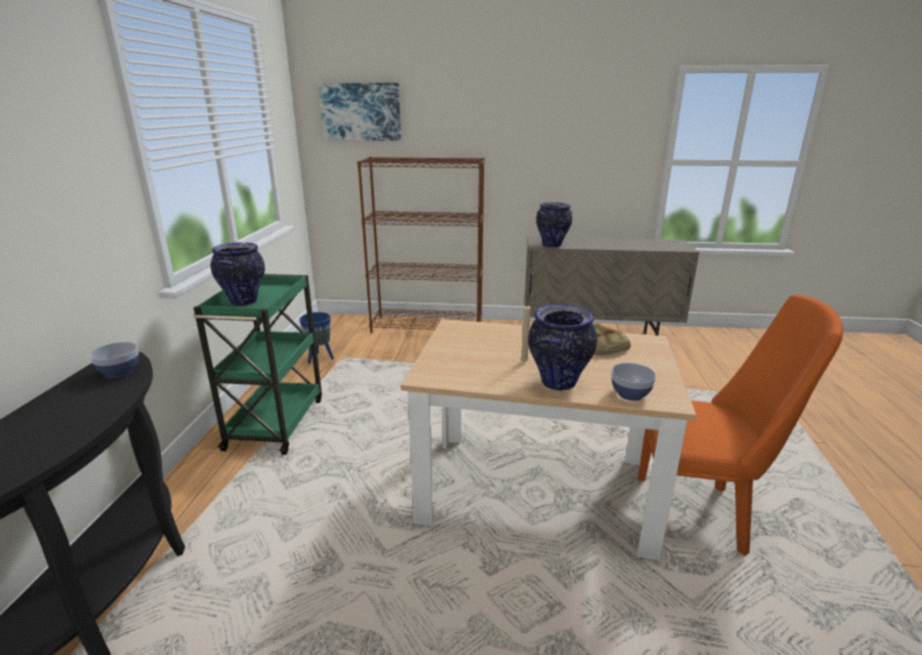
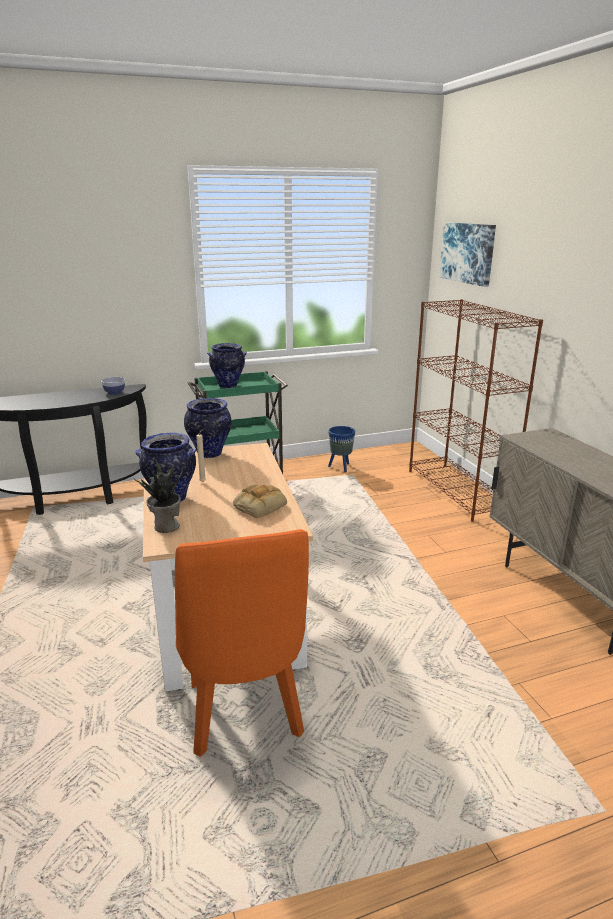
camera: 65 degrees right, 0 degrees up
(552, 245) = (531, 443): vase -> vase (210, 454)
(630, 394) = (165, 526): bowl -> potted plant

